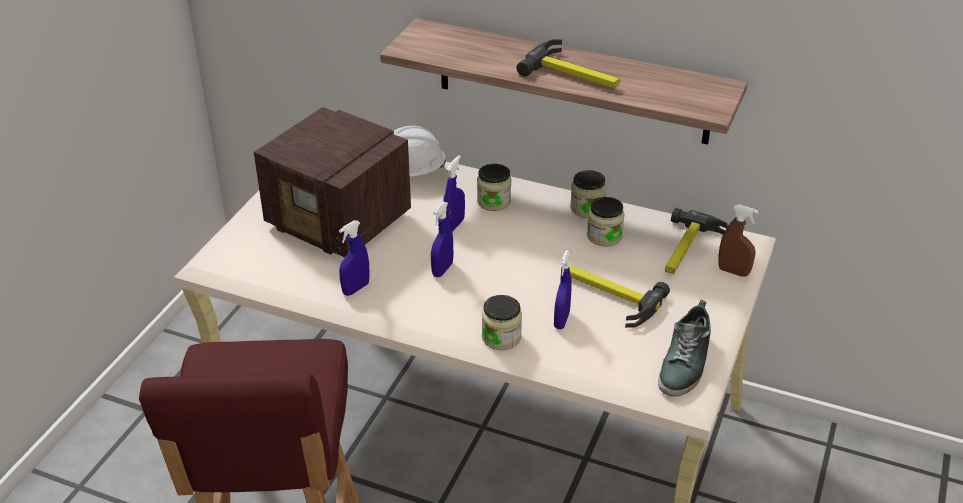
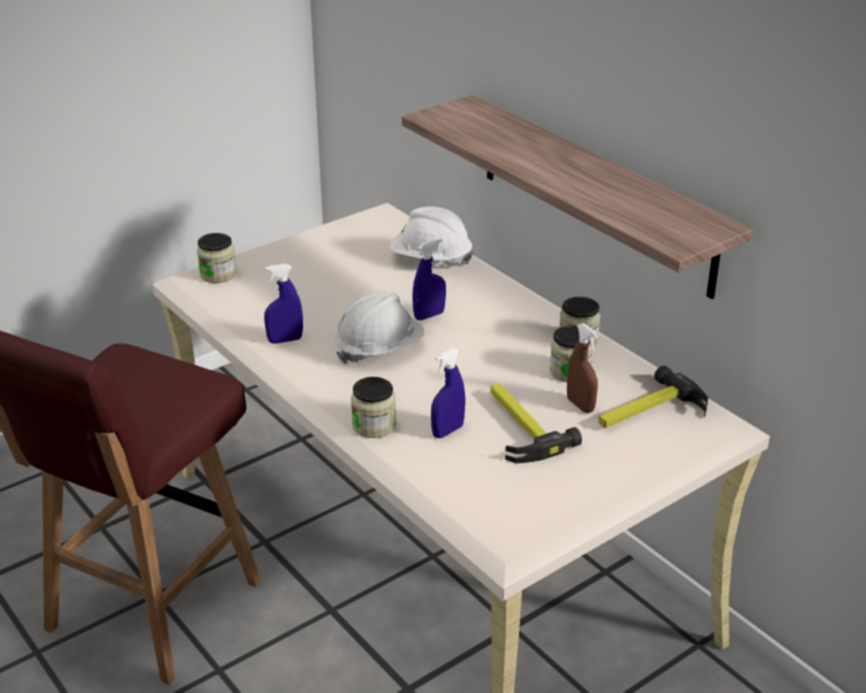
camera: 30 degrees right, 5 degrees down
(339, 222) = (327, 281): radio -> none
(442, 269) = (379, 350): blue spray bottle -> white hard hat
(494, 201) = (489, 307): jar -> jar (218, 274)
(574, 74) = (568, 176): hammer -> none
(685, 364) = (534, 515): shoe -> none
(733, 271) = (678, 449): brown spray bottle -> brown spray bottle (580, 405)

